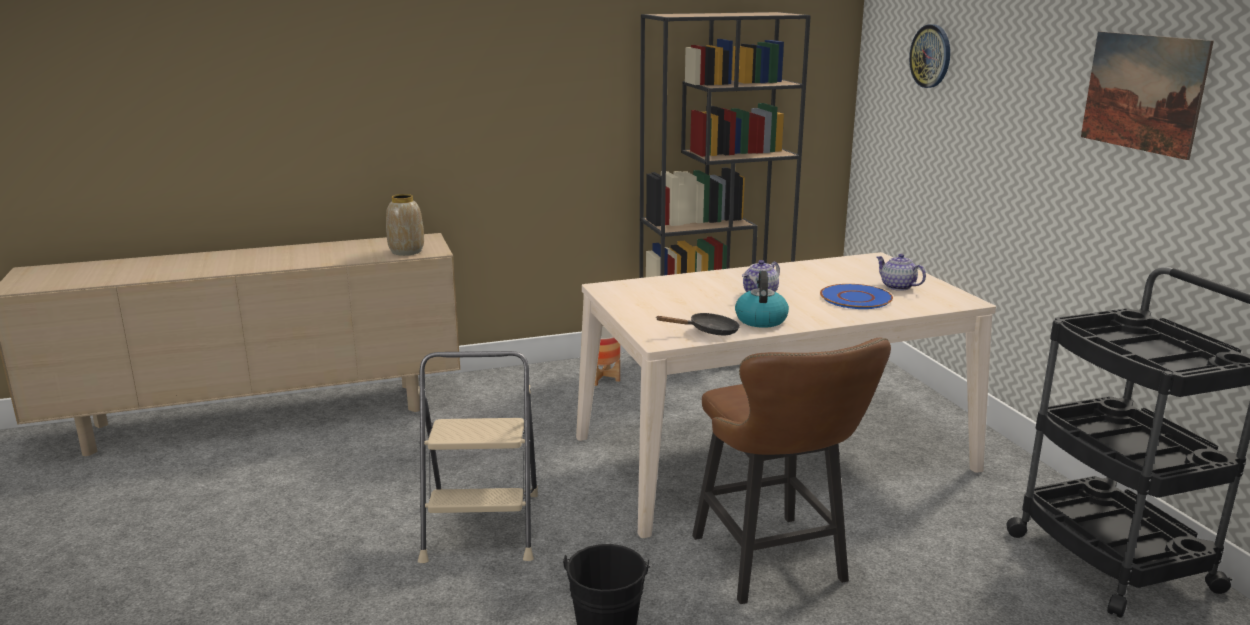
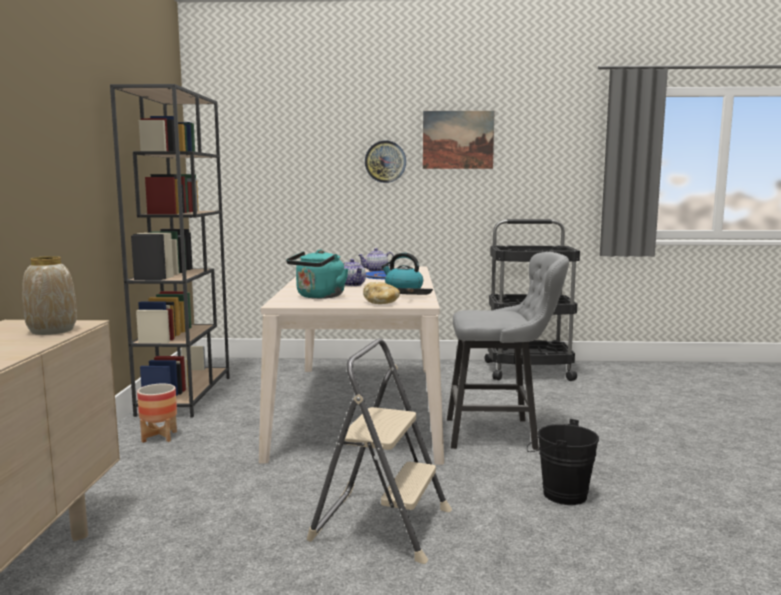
camera: 70 degrees left, 10 degrees down
(649, 323) = (381, 303): none -> bread
(661, 293) = (319, 297): none -> turquoise kettle
(776, 569) = (503, 433): brown stool -> grey stool
(931, 56) = (276, 137): wall clock -> wall clock (385, 161)

